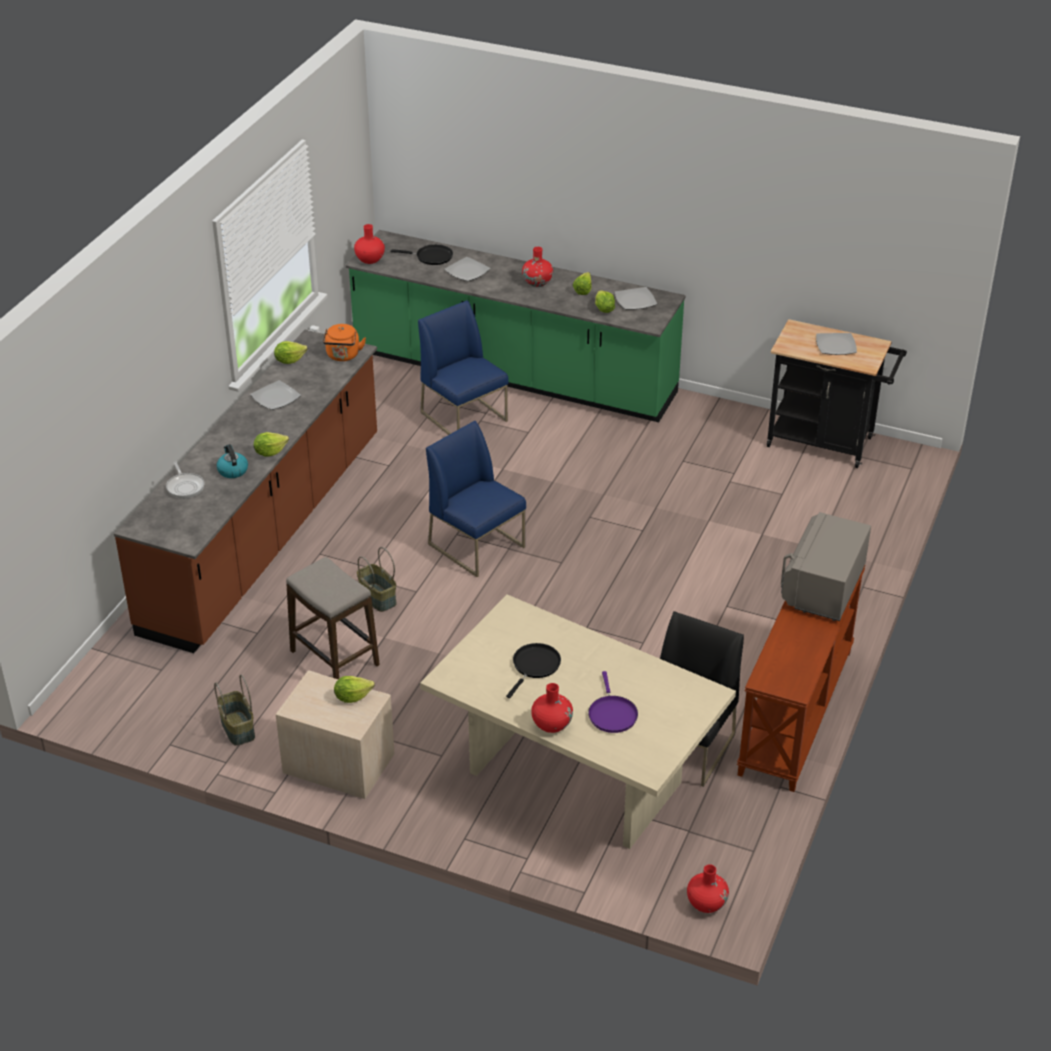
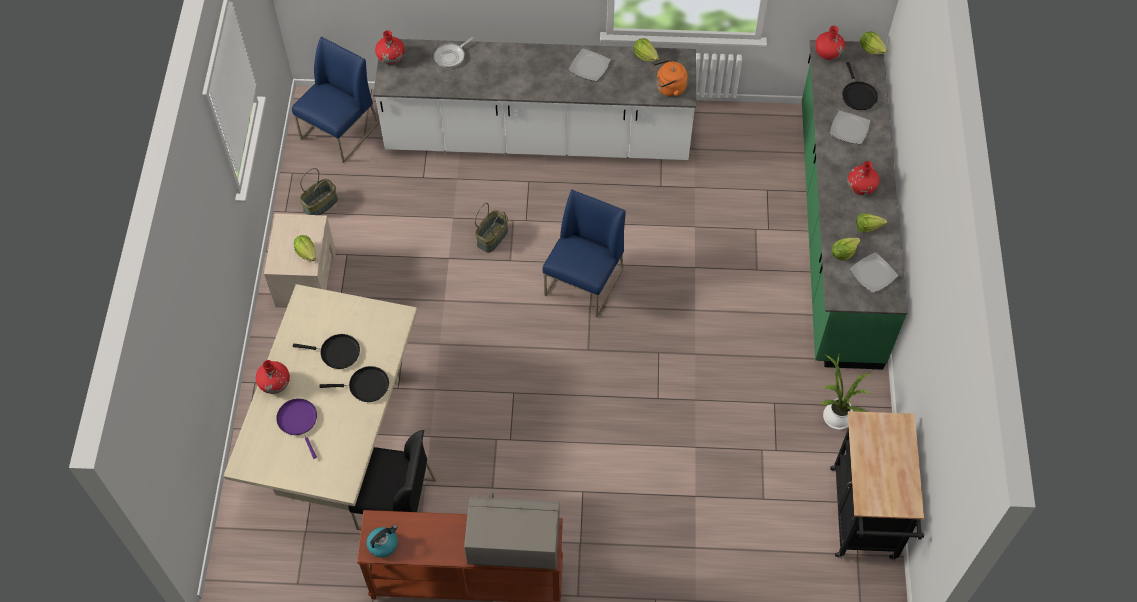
camera: 70 degrees right, 20 degrees up
(232, 470) = (482, 76): kettle -> kettle (383, 544)
(265, 533) = (538, 138): brown counter -> white counter
(270, 452) = (515, 90): lettuce -> lettuce (871, 49)
(334, 658) = (413, 235): stool -> none
(464, 416) = (755, 215): blue chair -> blue chair (339, 132)
(590, 652) = (366, 386): none -> black frying pan
(612, 714) = (299, 421): purple frying pan -> purple frying pan turned 90 degrees clockwise
(706, 903) = (234, 563): red vase -> red vase (391, 58)
(713, 429) = (835, 415): none -> potted plant
(835, 345) = (887, 467): plate -> none

